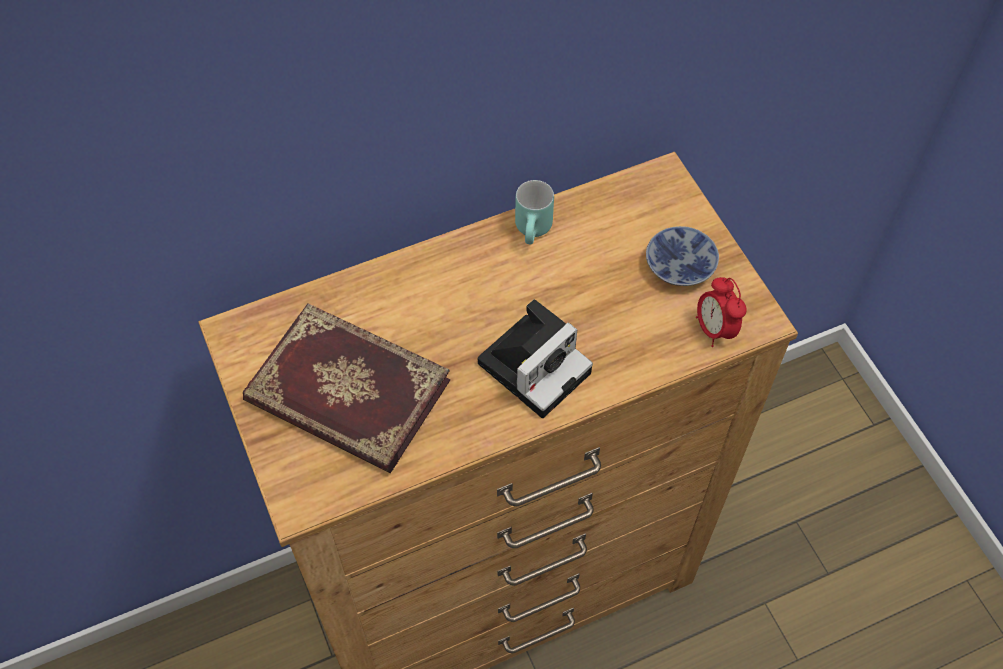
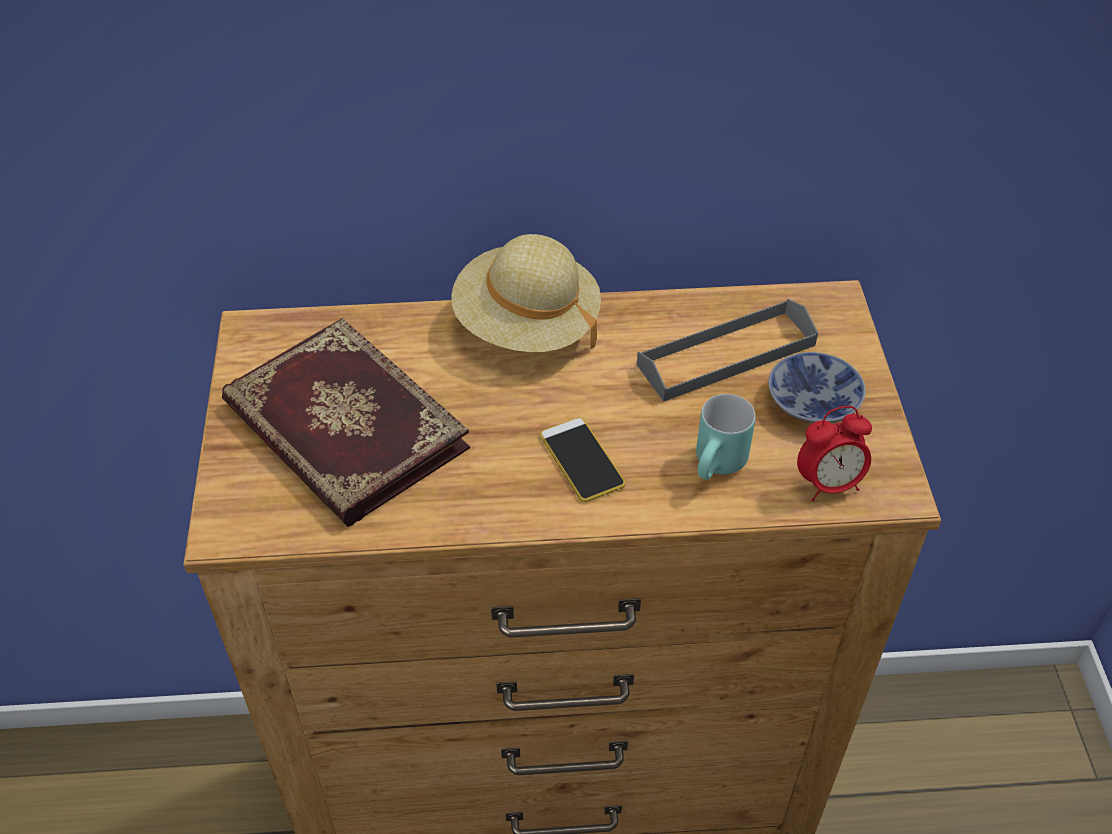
camera: 20 degrees right, 10 degrees down
(446, 262) = (526, 325): none -> beige hat
(535, 232) = (647, 320): turquoise mug -> turquoise mug (720, 467)
(536, 364) = (581, 460): camera -> phone
(604, 245) = (726, 355): none -> grey tray
(714, 329) = (828, 484): alarm clock -> alarm clock turned 105 degrees counterclockwise

